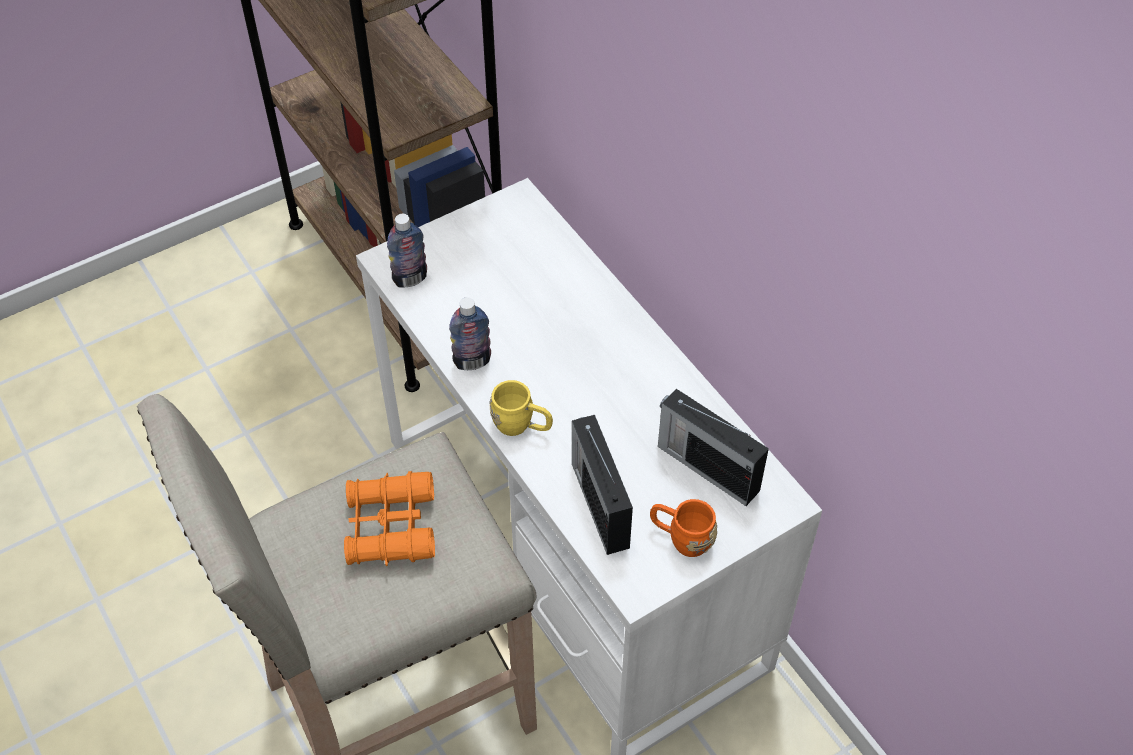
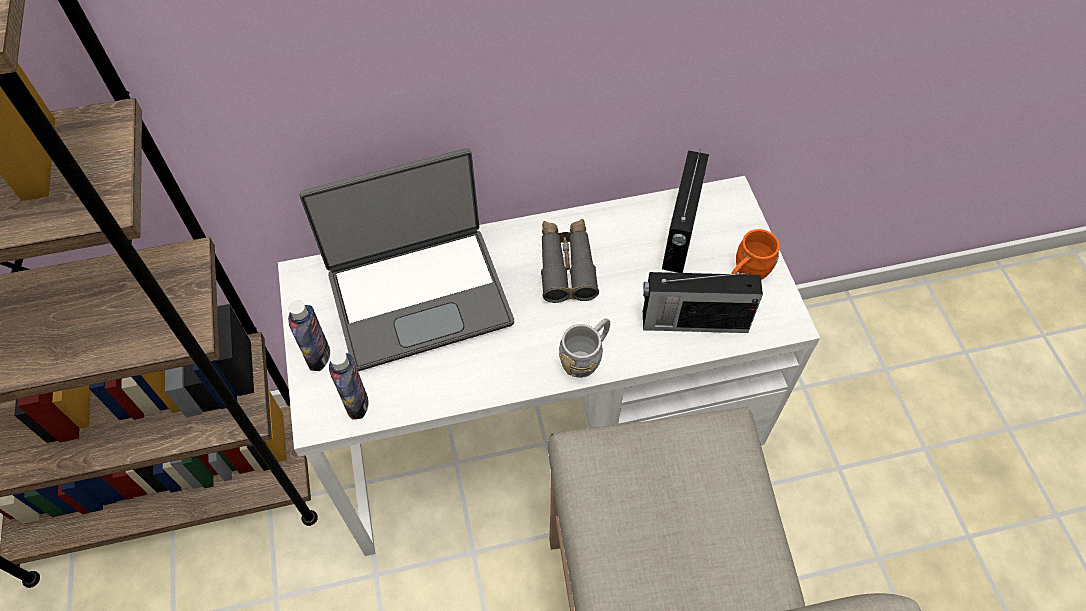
camera: 70 degrees left, 5 degrees up
(390, 527) = (658, 507): orange binoculars -> none
(472, 361) = (492, 376): bottle -> bottle (318, 356)
(521, 426) = (586, 357): yellow mug -> grey mug
(535, 283) = (419, 295): none -> laptop
(620, 382) = (566, 265): none -> grey binoculars
(706, 467) = (680, 234): radio -> radio turned 45 degrees counterclockwise

